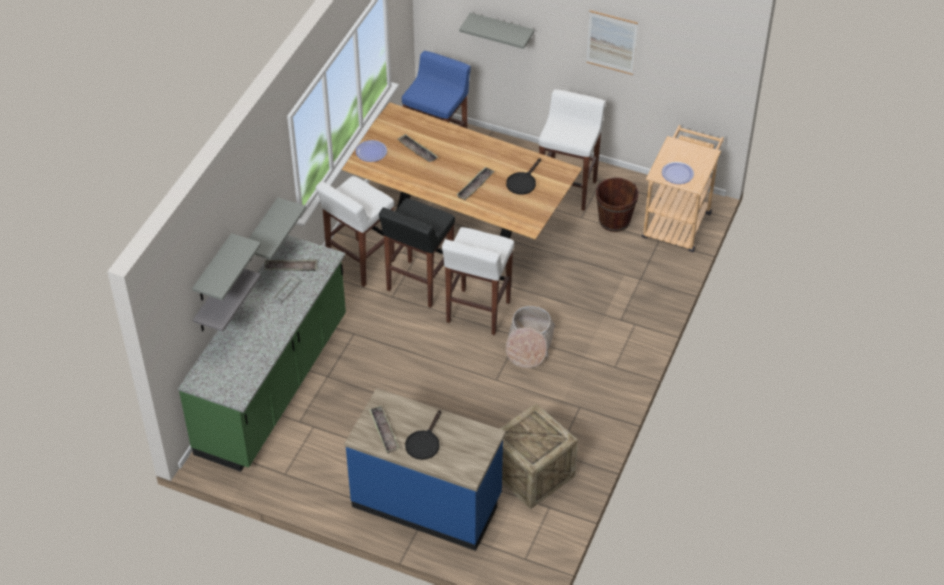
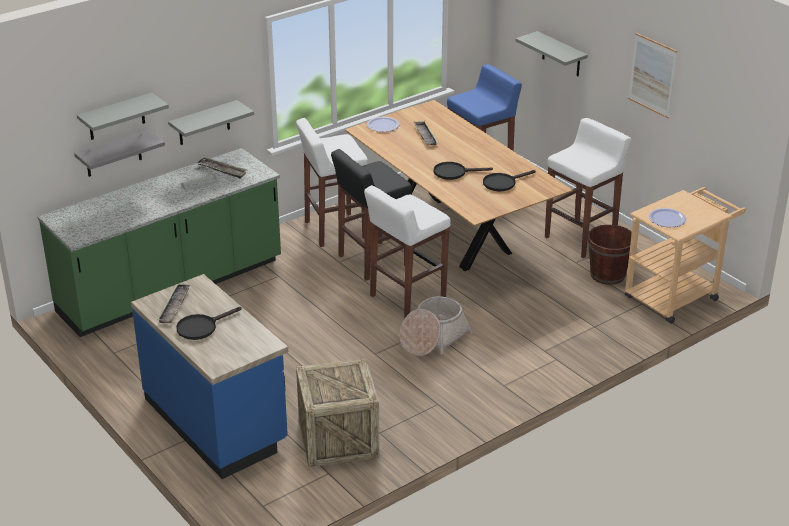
camera: 30 degrees right, 15 degrees down
(475, 186) = (454, 172): tray -> black frying pan

